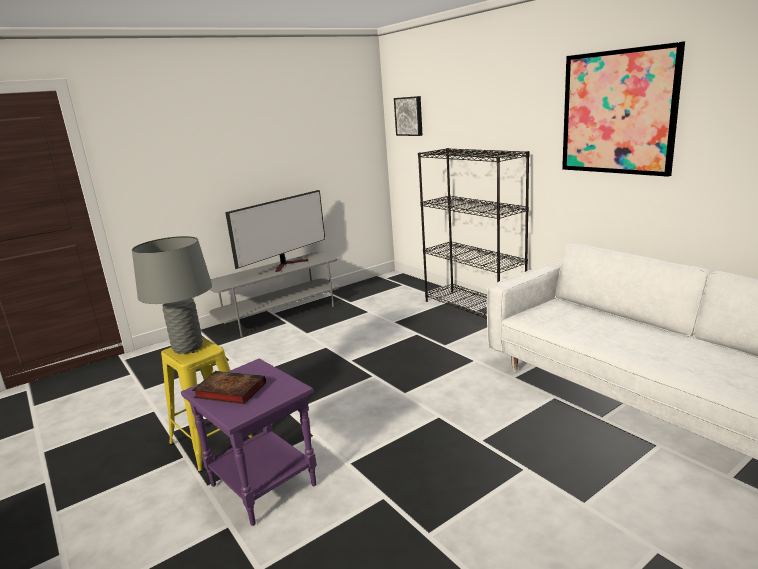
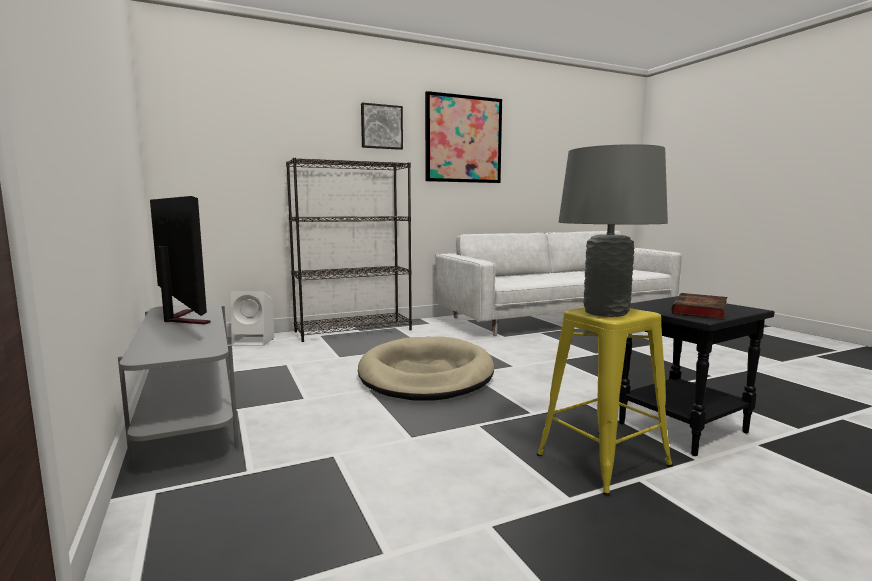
camera: 80 degrees left, 10 degrees down
(261, 485) = (683, 429): purple side table -> black side table
(363, 359) = (426, 375): none -> beige dog bed
(409, 116) = (206, 120): picture -> picture (381, 127)
(417, 288) = (255, 341): none -> white speaker

